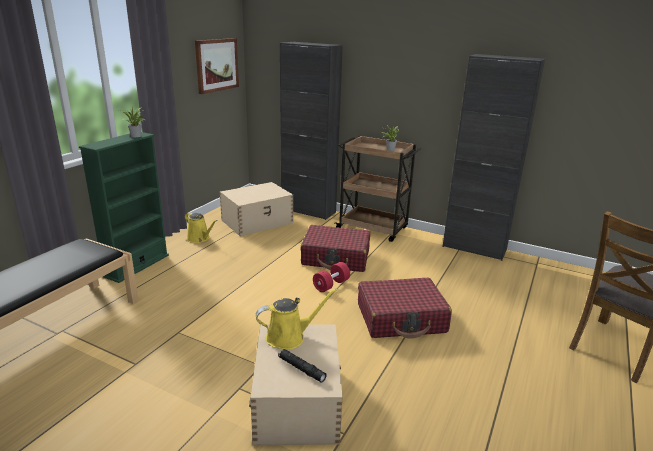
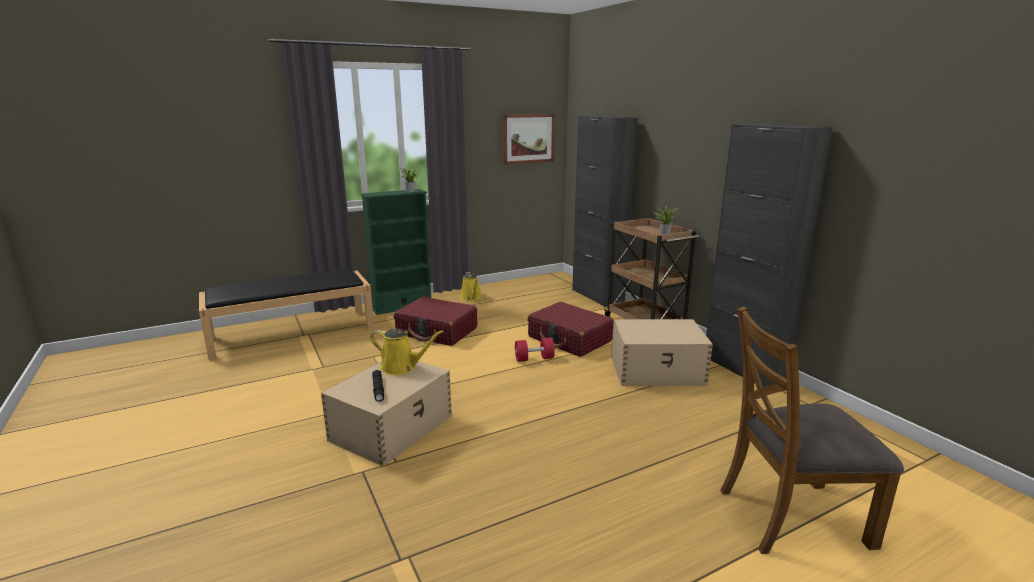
camera: 35 degrees right, 5 degrees down
(258, 221) = (537, 295): beige storage box -> beige storage box (658, 371)
(401, 318) = (563, 403): red suitcase -> red suitcase (437, 331)

